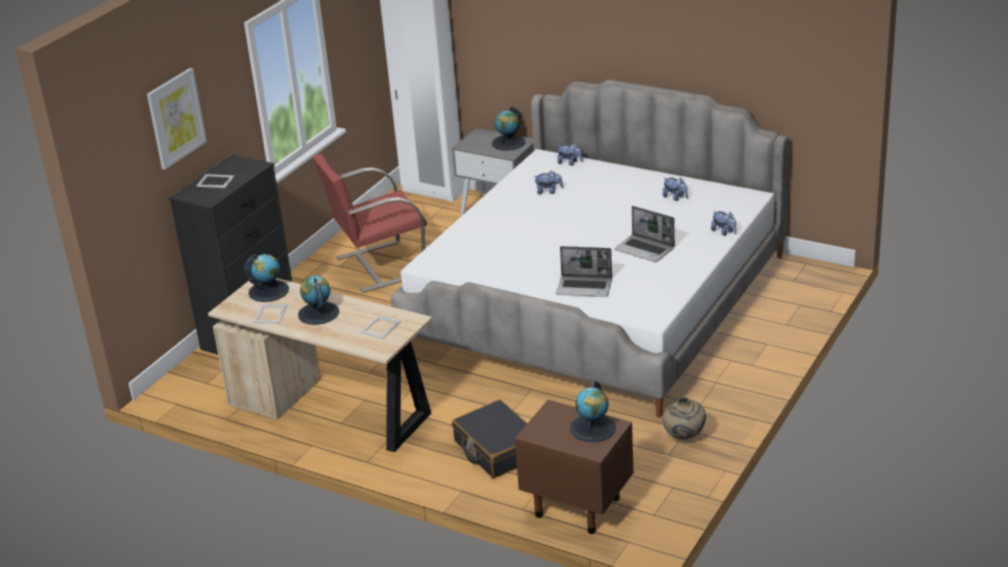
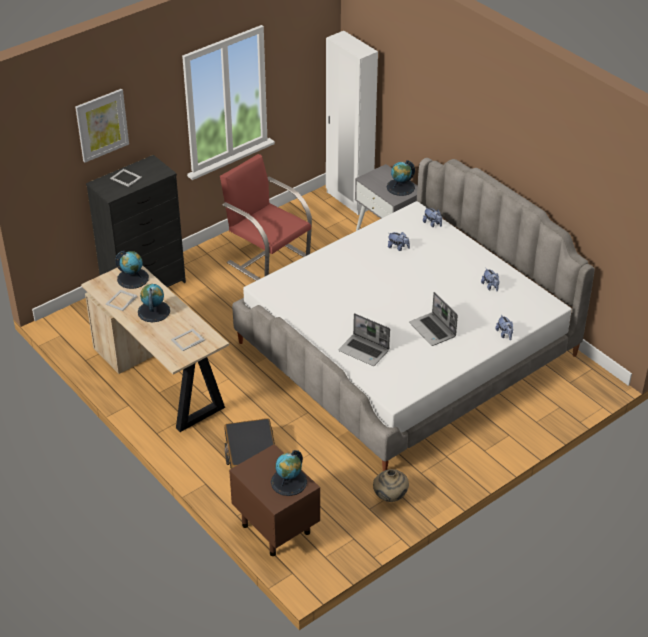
camera: 20 degrees right, 10 degrees up
(379, 266) = (267, 259): red armchair -> red armchair turned 45 degrees clockwise

